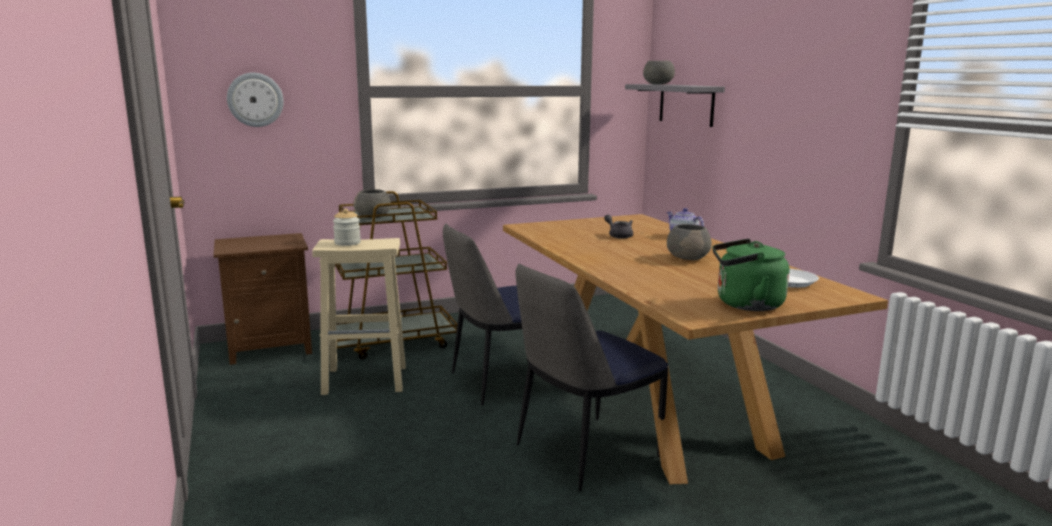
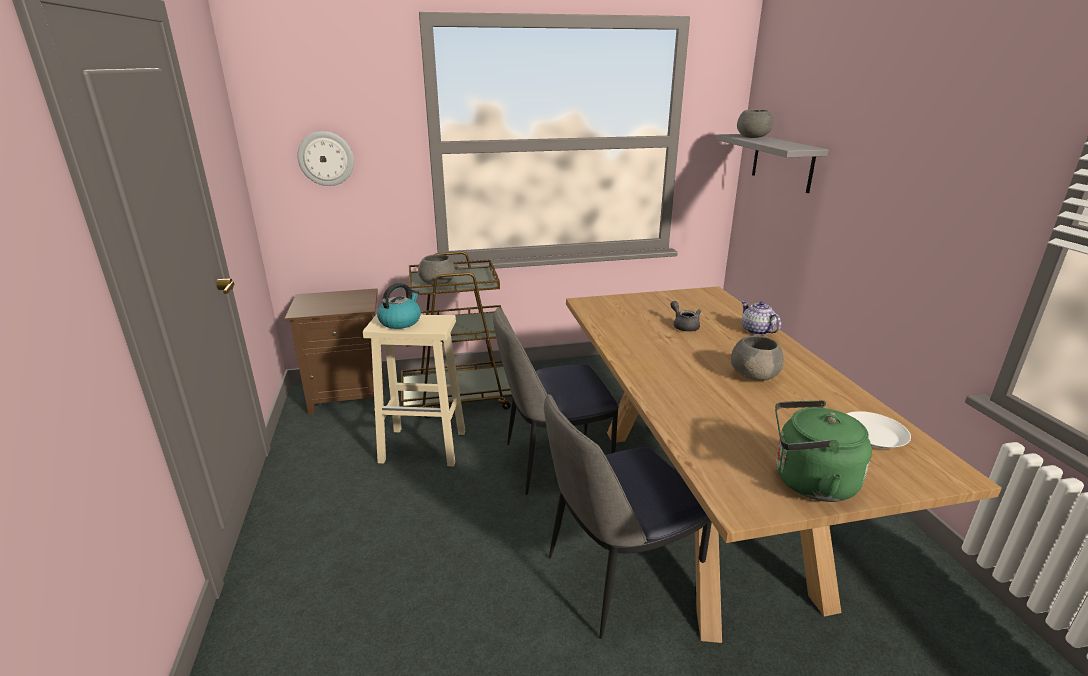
camera: 10 degrees right, 10 degrees up
(347, 243) = (400, 321): jar -> kettle

